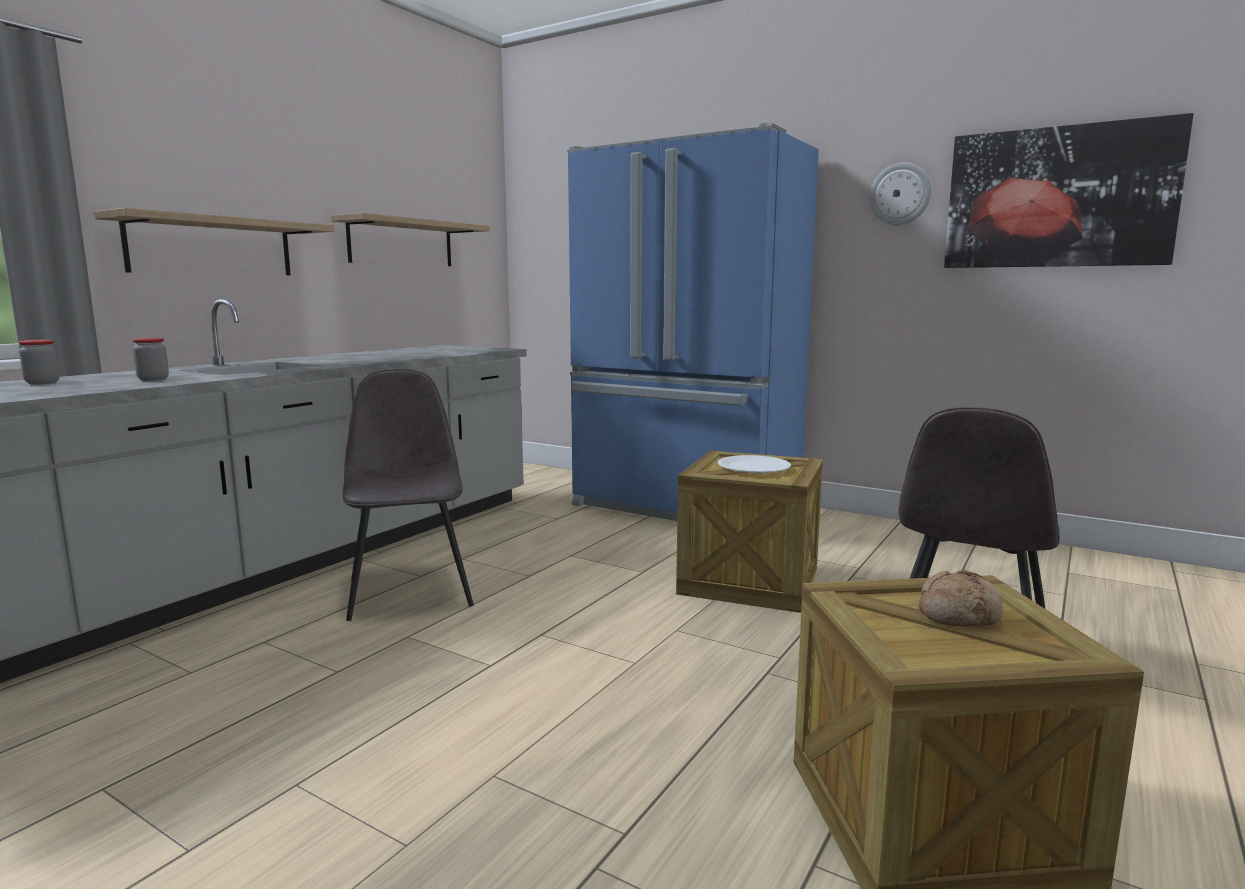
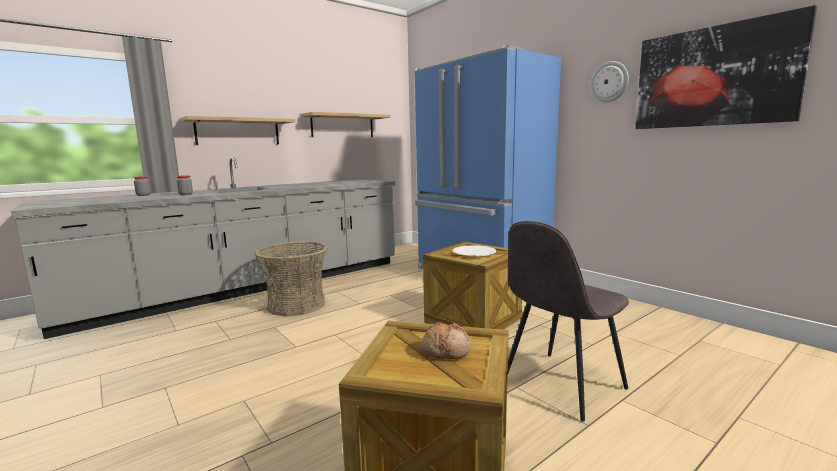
camera: 20 degrees right, 0 degrees up
(410, 591) = (297, 305): grey chair -> basket

